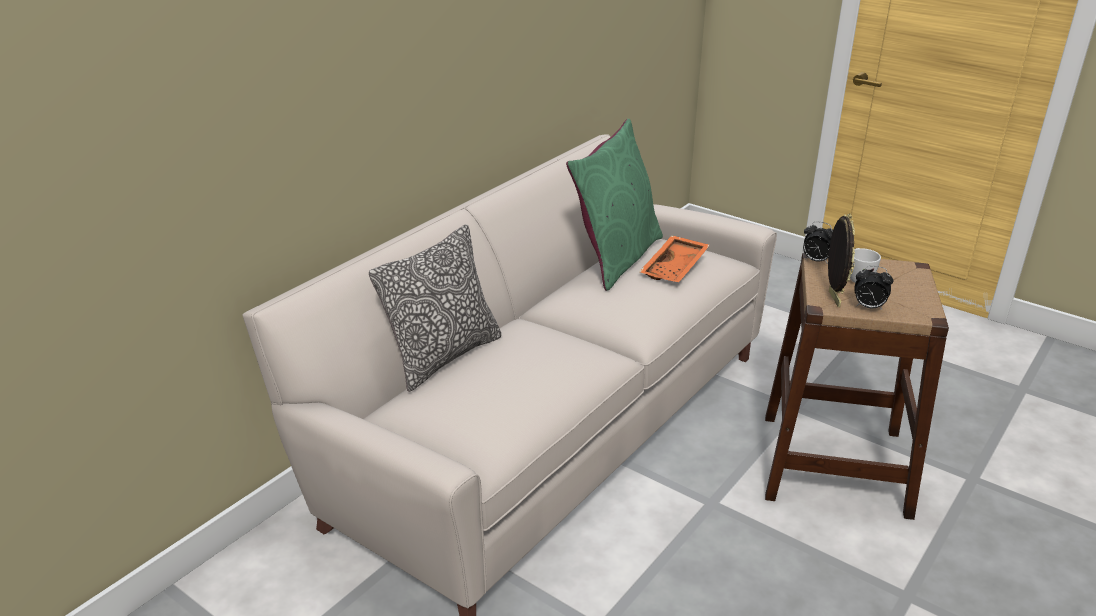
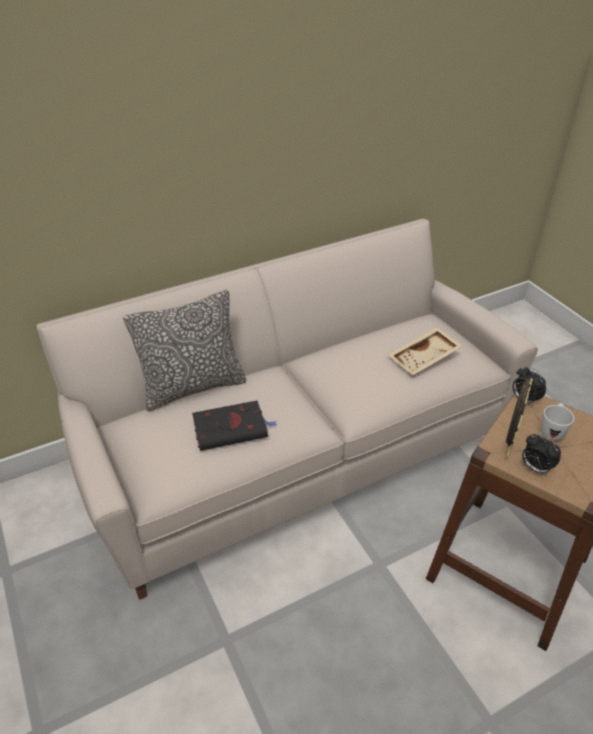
camera: 25 degrees right, 10 degrees up
(527, 377) = (232, 429): none -> black book
(615, 258) = (384, 333): green pillow -> none
(675, 268) = (424, 358): orange tray -> beige tray

